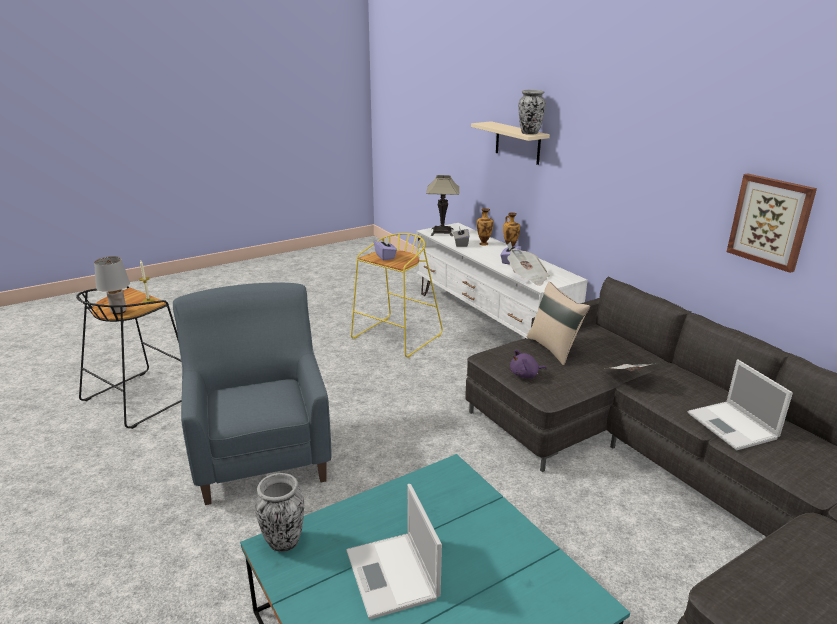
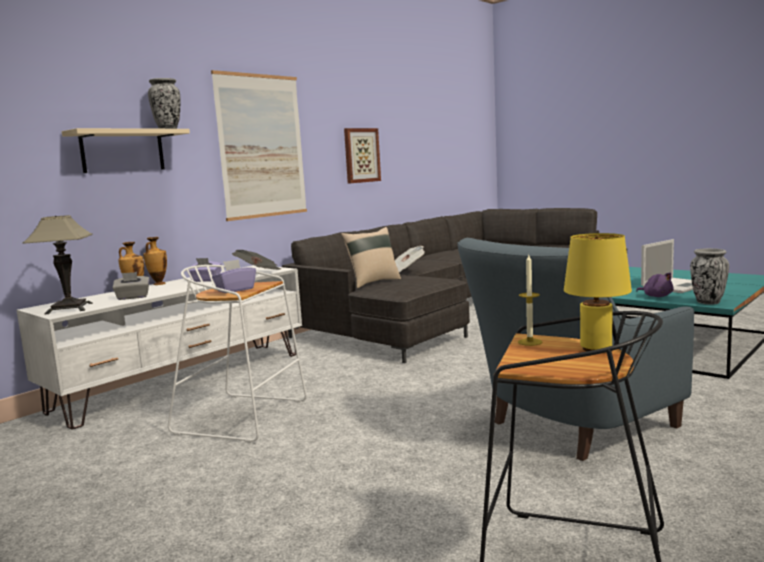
camera: 105 degrees left, 15 degrees down
(119, 311) = (595, 349): grey table lamp -> yellow table lamp
(396, 338) = (244, 417): yellow stool -> white stool
(525, 375) = (426, 283): purple plush toy -> purple plush toy (656, 296)
(622, 167) = (261, 146): none -> picture
(733, 426) = (443, 258): laptop -> none

